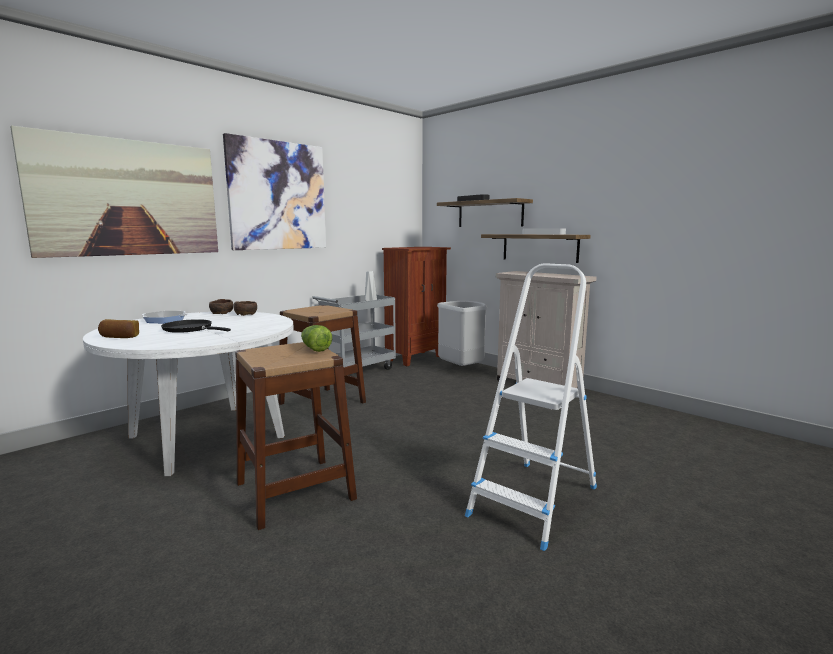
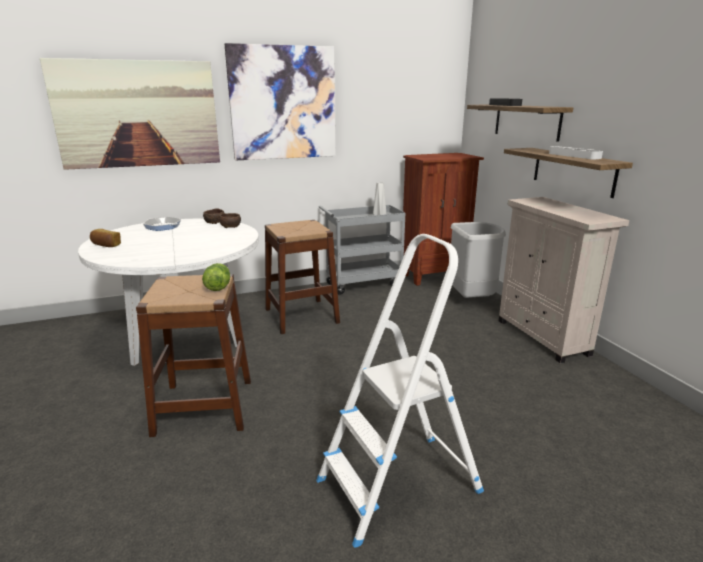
camera: 25 degrees right, 10 degrees up
(190, 329) = (163, 242): black frying pan -> none

